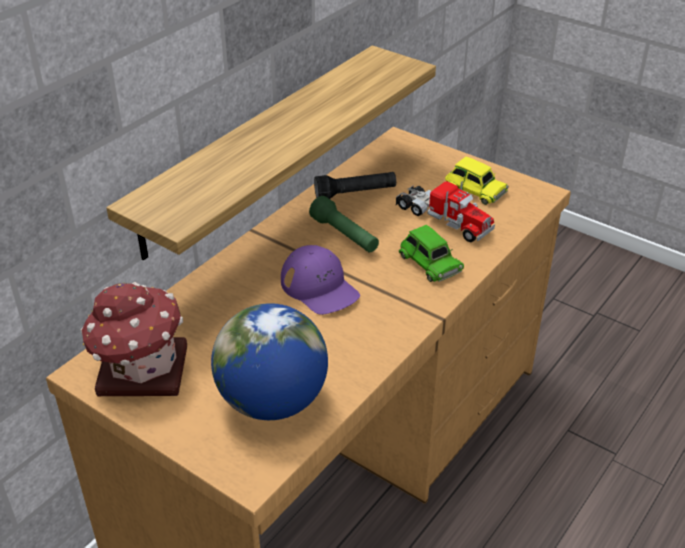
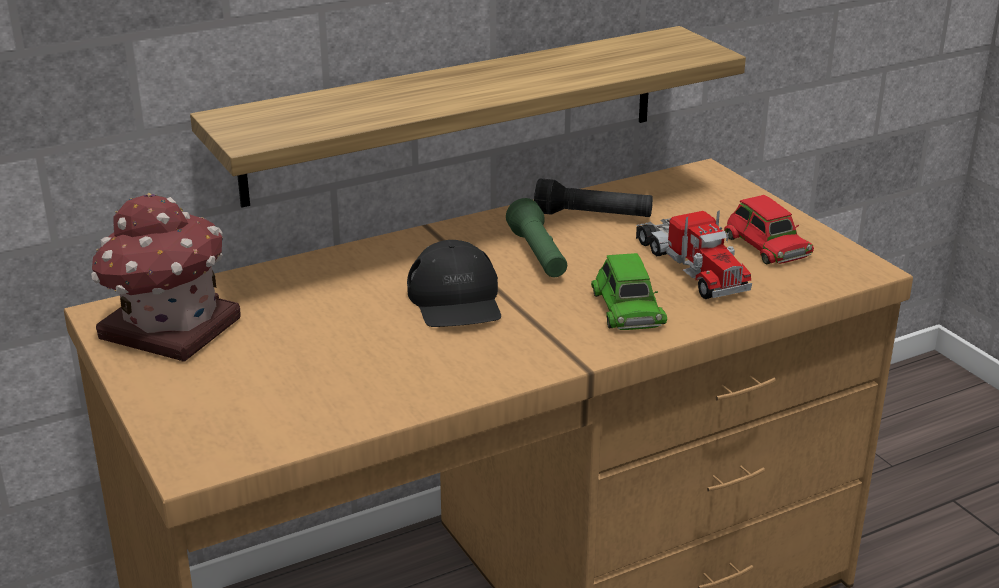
camera: 25 degrees right, 10 degrees down
(272, 401) = (290, 398): globe -> none
(319, 287) = (456, 300): purple cap -> black cap
(474, 189) = (766, 245): yellow toy car -> red toy car

